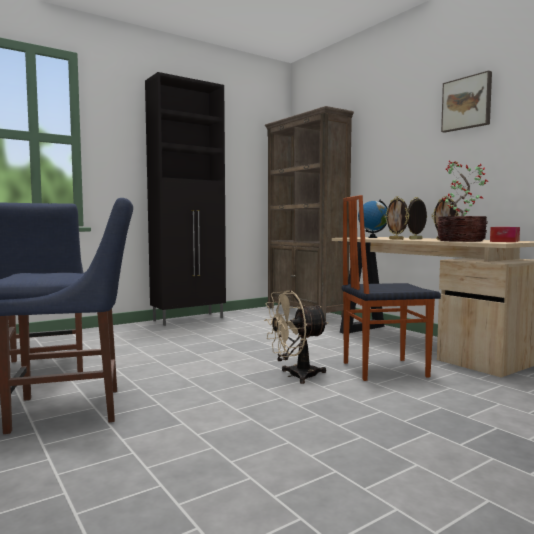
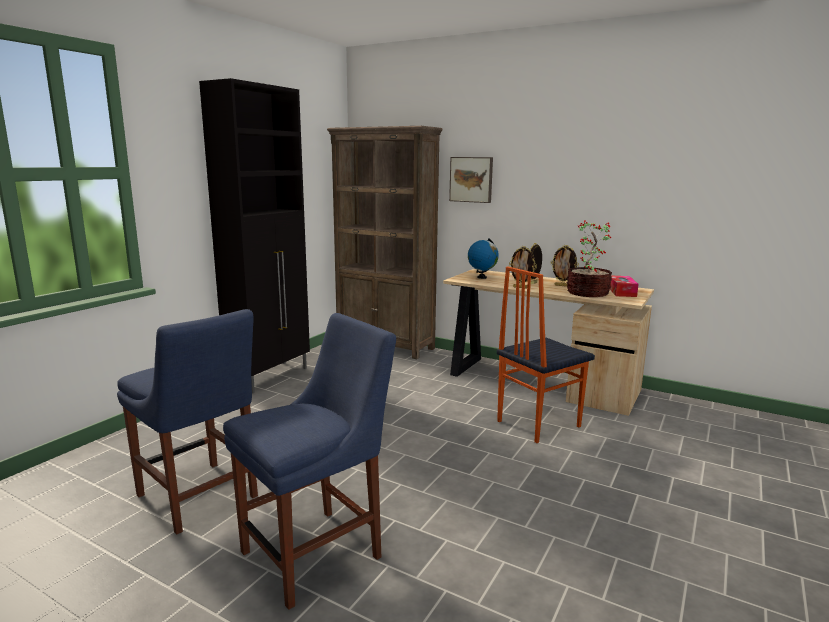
camera: 25 degrees left, 10 degrees up
(295, 376) = (475, 449): beige fan -> none
(467, 103) = (578, 148): picture -> picture (471, 179)

